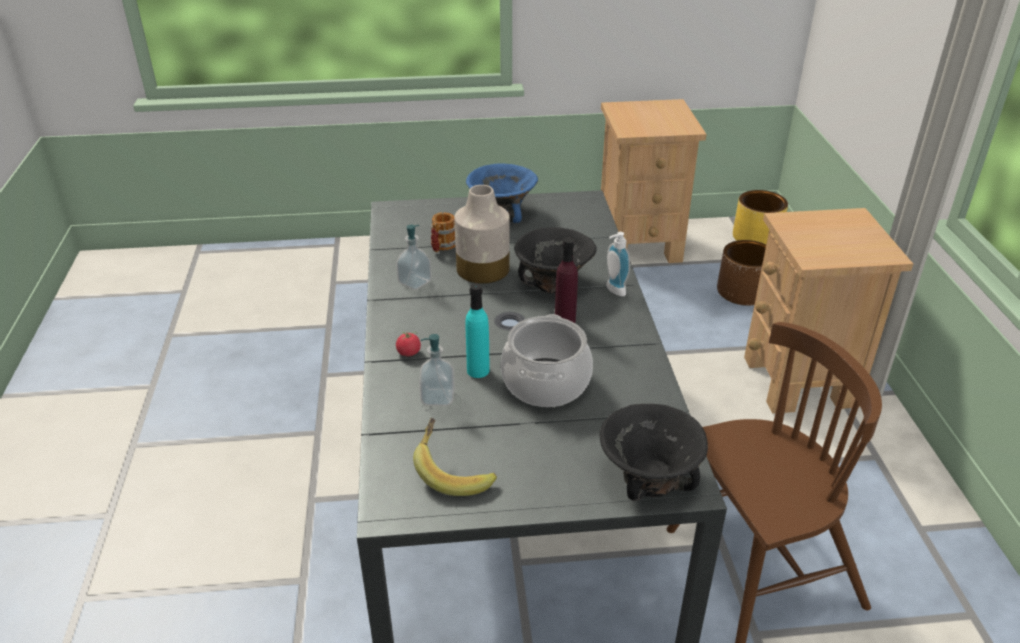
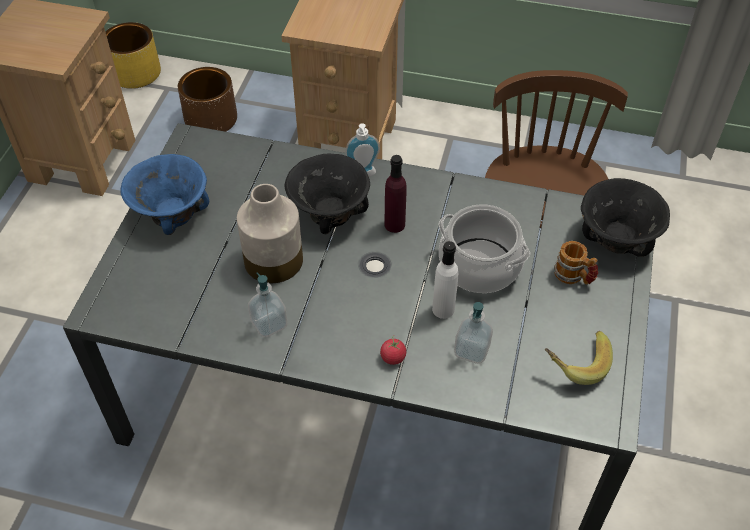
camera: 70 degrees left, 15 degrees up
(442, 247) = (211, 283): mug -> mug (574, 276)
(478, 370) = (443, 309): turquoise bottle -> white bottle

